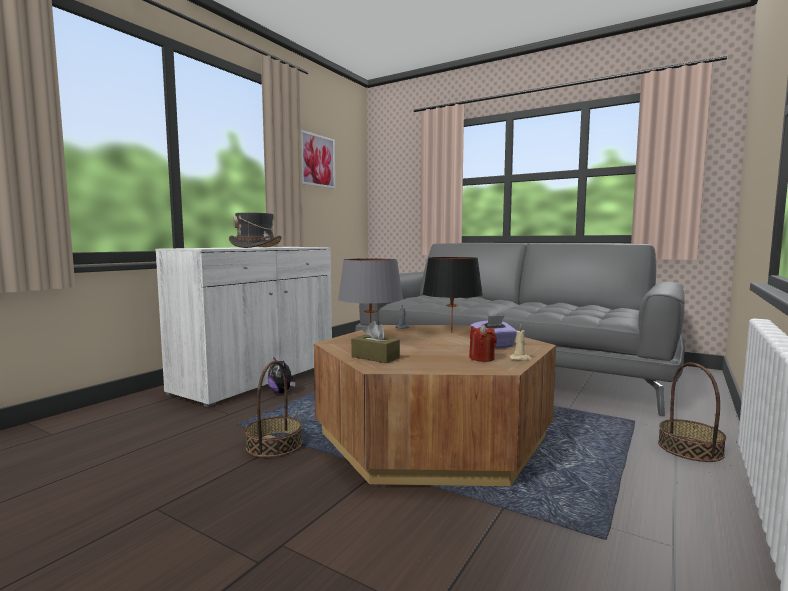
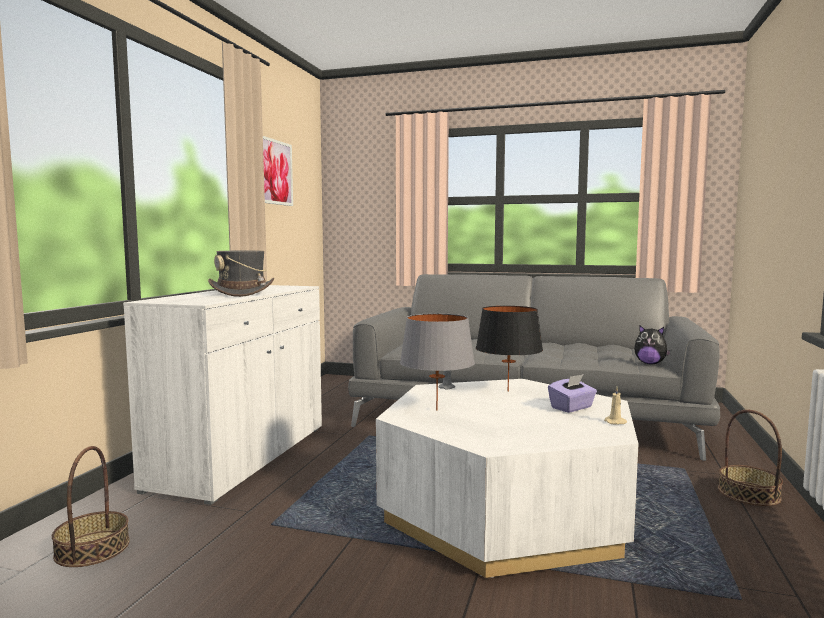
camera: 15 degrees left, 0 degrees up
(274, 445) = (340, 545): basket -> basket (92, 548)
(282, 392) = (290, 473): plush toy -> plush toy (650, 363)
(375, 357) = (471, 433): brown tissue box -> none
(433, 435) = (506, 509): brown coffee table -> white coffee table
(482, 358) = (579, 425): red candle -> none

